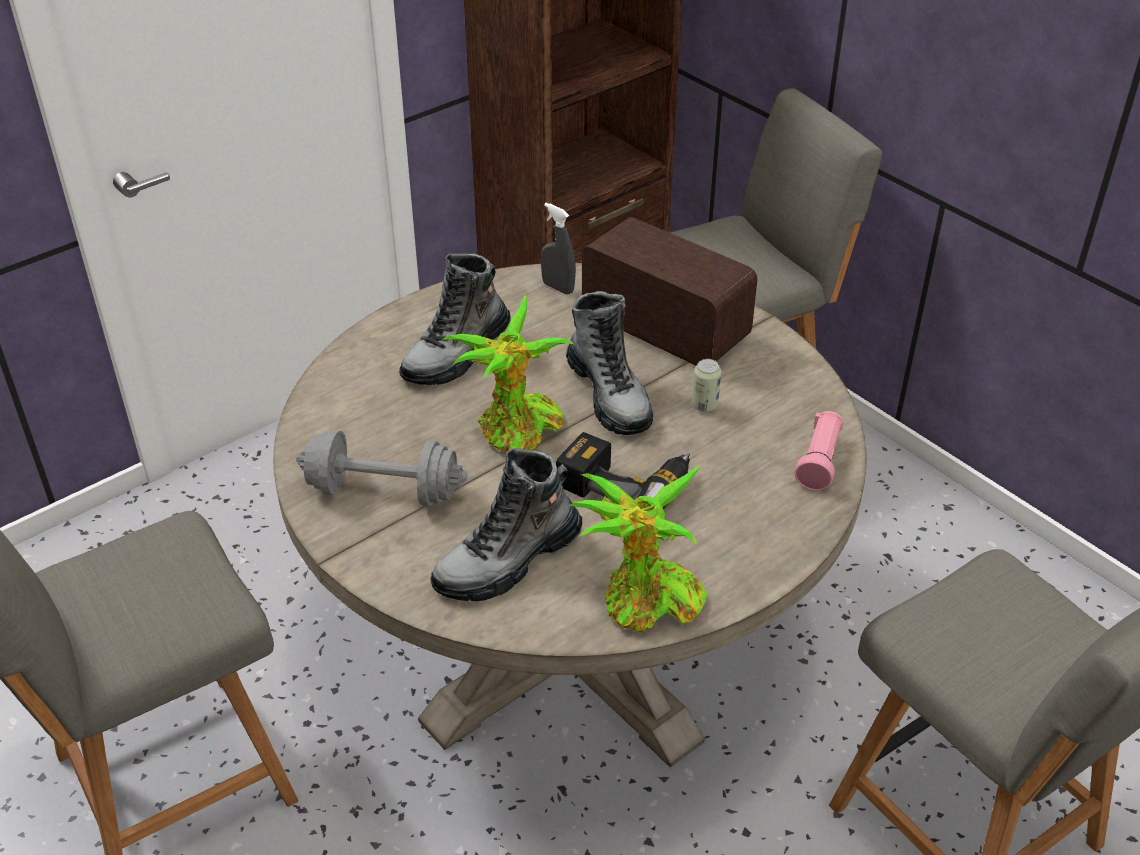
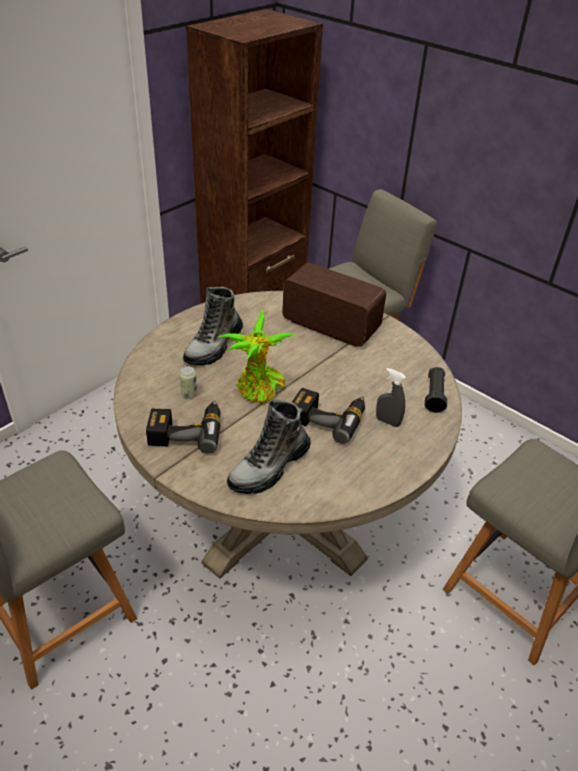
camera: 10 degrees left, 0 degrees up
(384, 491) = (186, 430): grey dumbbell -> power drill
(558, 288) = (265, 305): grey spray bottle -> grey spray bottle (387, 421)
(609, 395) = (308, 365): boot -> none
(646, 604) = (355, 487): potted plant -> none
(704, 405) = (363, 368): can -> can (189, 394)
(819, 461) = (434, 396): pink flashlight -> black flashlight

